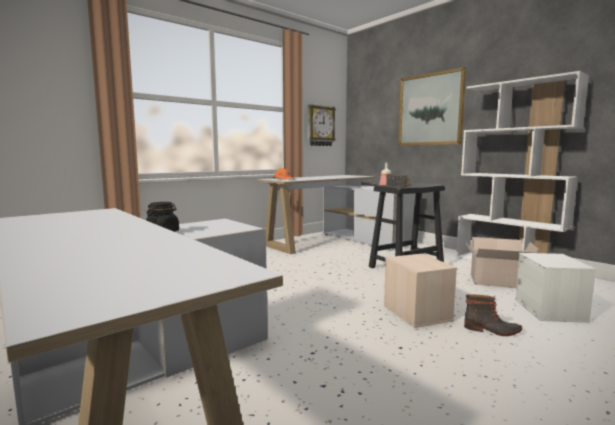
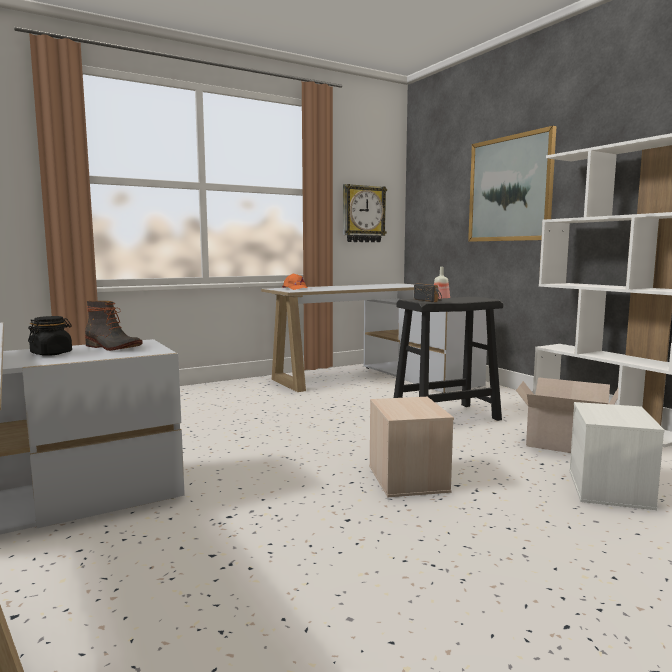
camera: 10 degrees right, 0 degrees up
(492, 330) = (495, 509): boot -> boot (112, 347)

